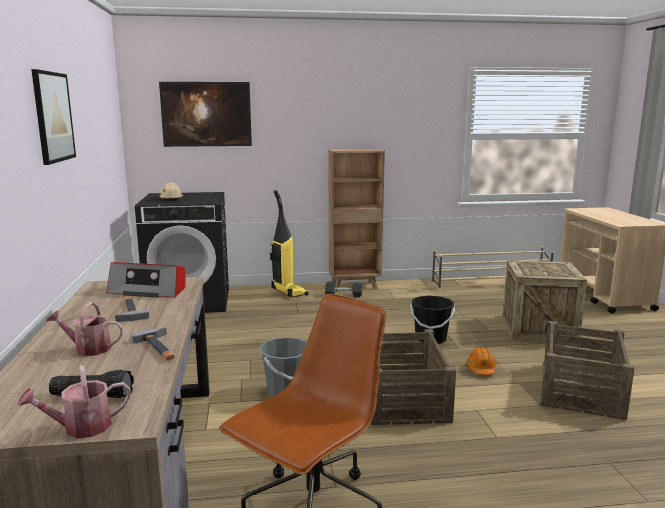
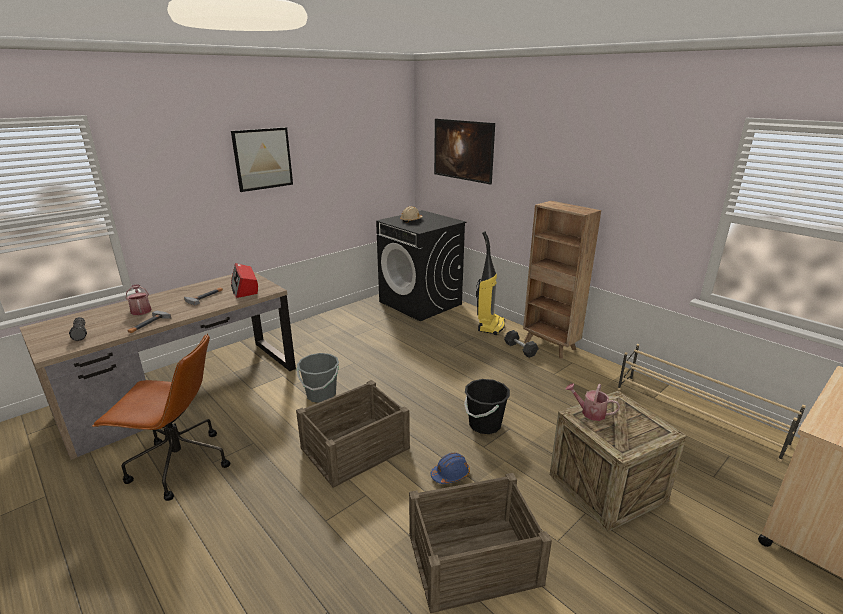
camera: 55 degrees right, 10 degrees up
(80, 428) = (43, 344): watering can -> watering can (589, 412)
(481, 369) = (450, 474): orange hard hat -> blue hard hat

